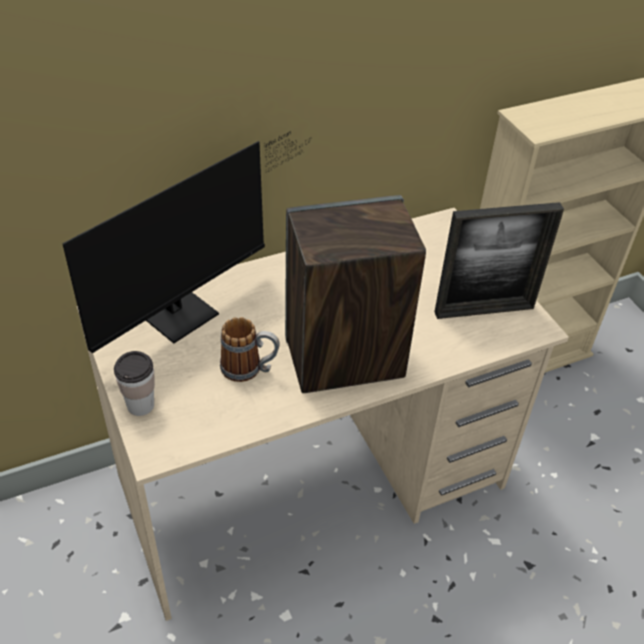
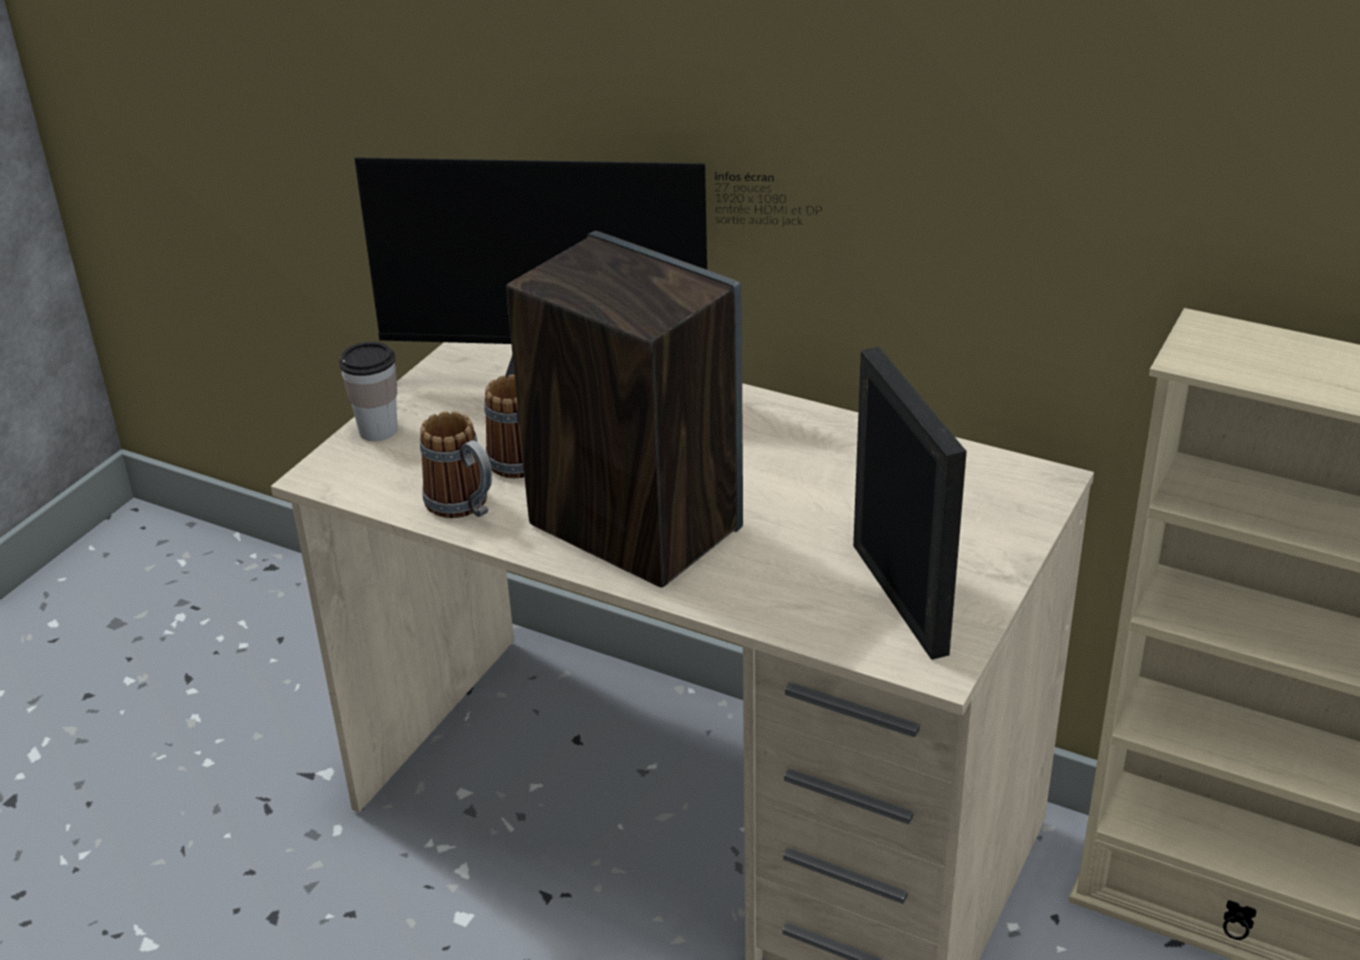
camera: 55 degrees right, 10 degrees down
(257, 410) = (465, 507): none -> mug
(484, 310) = (899, 598): picture frame -> picture frame turned 150 degrees counterclockwise

